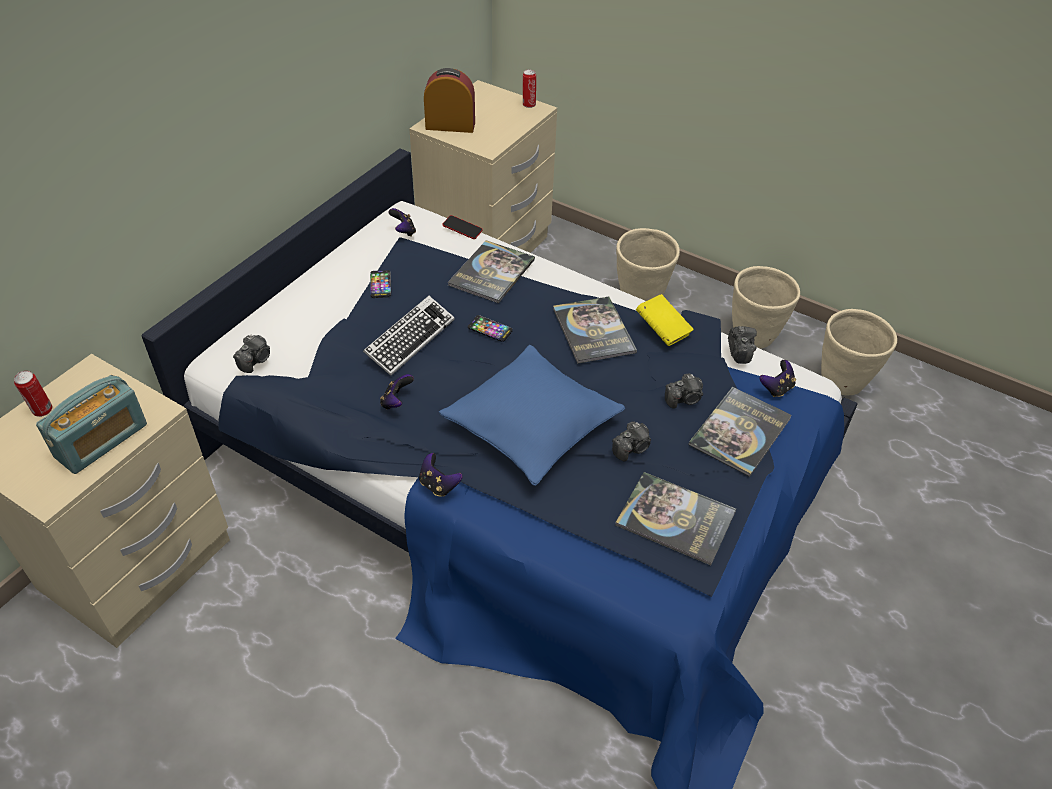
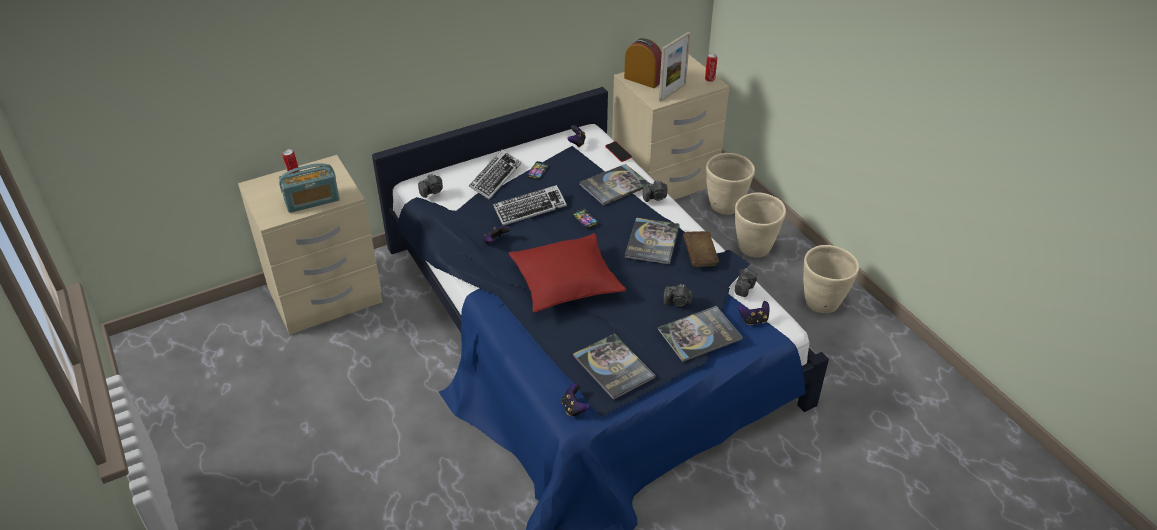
camera: 30 degrees right, 5 degrees down
(331, 312) = (495, 178): none -> keyboard
(438, 485) = (485, 295): game controller -> game controller (574, 408)
(498, 132) = (672, 92): none -> picture frame
(531, 424) = (566, 282): blue pillow -> red pillow
(632, 448) = (618, 318): camera -> camera (655, 197)
(662, 330) = (700, 256): yellow book -> brown book
(842, 383) = (869, 359): beige planter -> beige planter (725, 207)

